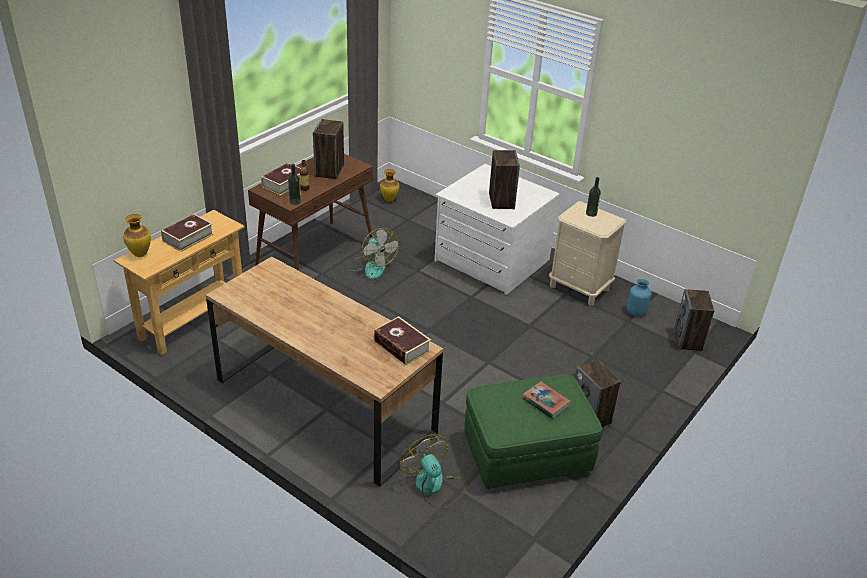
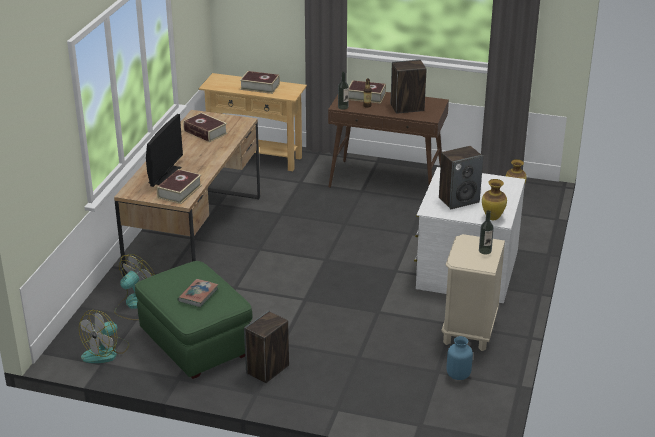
camera: 70 degrees right, 5 degrees down
(139, 254) = (225, 78): vase -> vase (492, 217)
(274, 297) = (205, 132): none -> book
(355, 348) = (165, 175): none -> monitor
(371, 266) = (394, 210): fan -> fan (106, 352)
(688, 340) = (437, 418): speaker -> none

